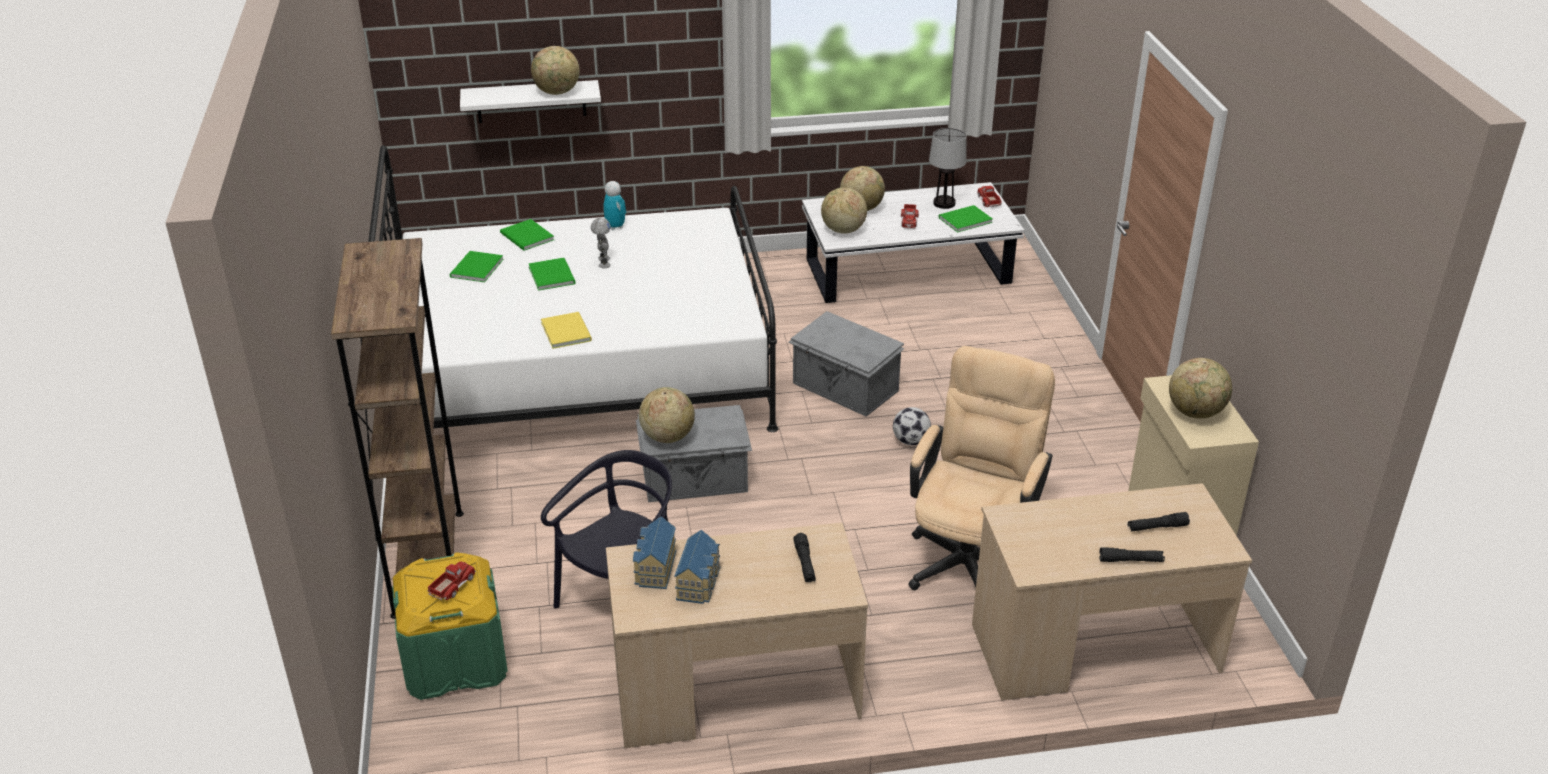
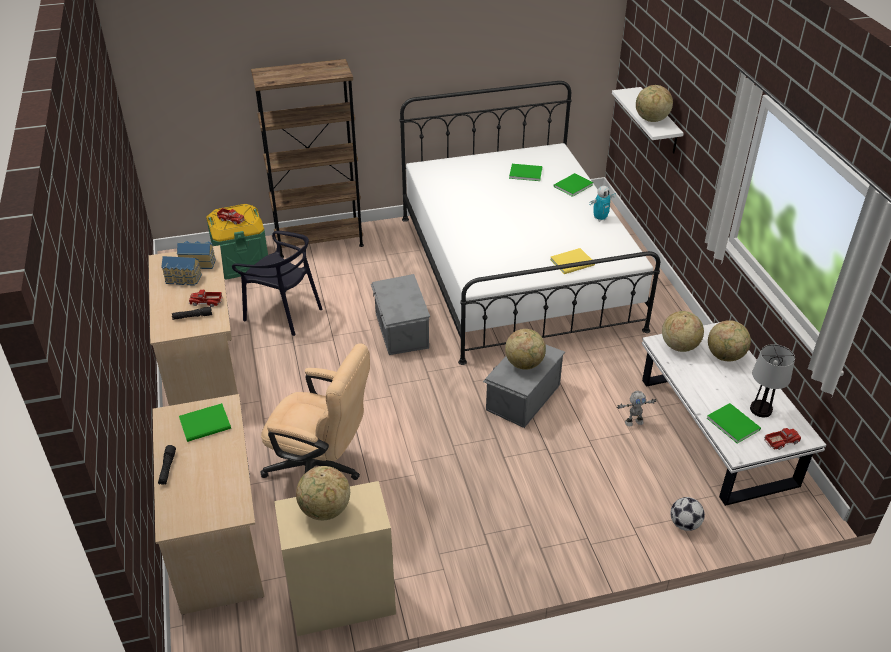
camera: 85 degrees right, 5 degrees up
(552, 274) = (525, 201): green book -> green book (207, 424)
(567, 331) = (456, 215): yellow book -> yellow book (573, 262)
(603, 262) = (547, 219): toy robot -> toy robot (633, 421)
(667, 437) = (390, 288): globe -> globe (524, 363)
(909, 221) = (714, 386): toy truck -> toy truck (206, 302)
(910, 441) = (457, 436): football -> football (684, 524)
(1157, 527) = (202, 487): black flashlight -> none

